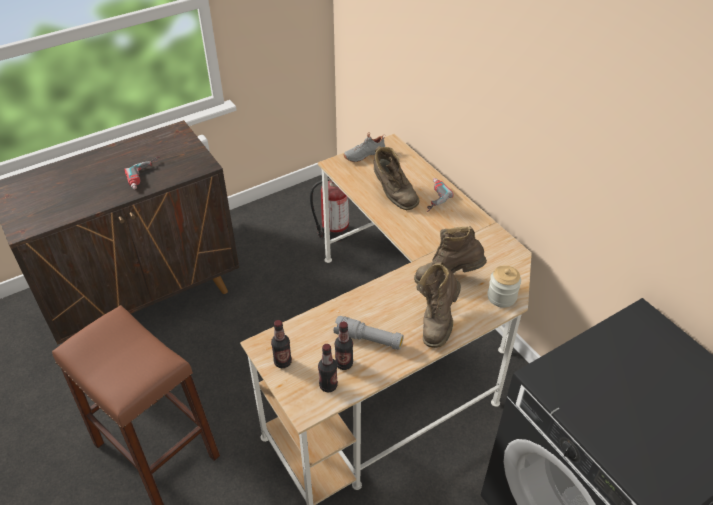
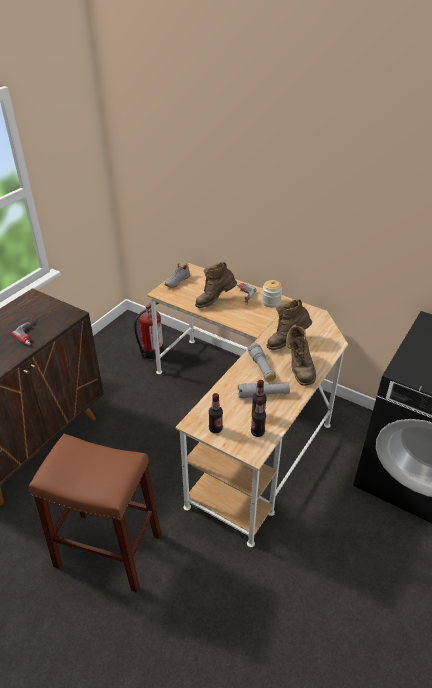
camera: 25 degrees left, 5 degrees down
(390, 302) = (261, 367): none -> grey flashlight
(393, 194) = (215, 301): brown boot -> brown boot turned 120 degrees clockwise
(501, 297) = (328, 342): jar -> jar (271, 302)

